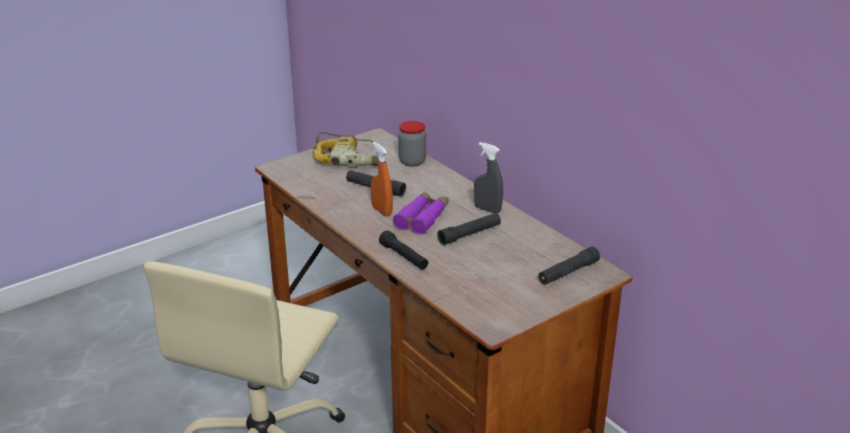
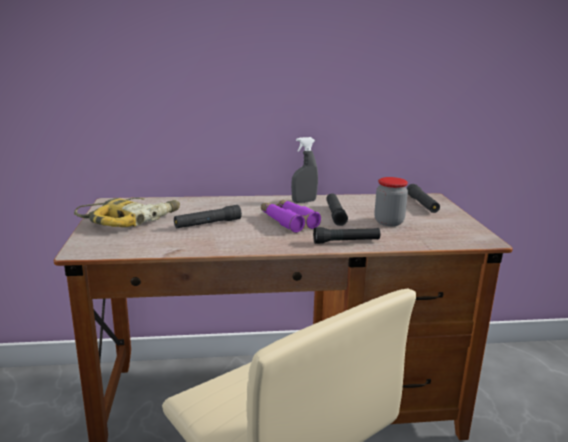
camera: 60 degrees left, 10 degrees down
(382, 211) = (253, 231): orange spray bottle -> none
(412, 161) = (184, 202): jar -> jar (388, 222)

